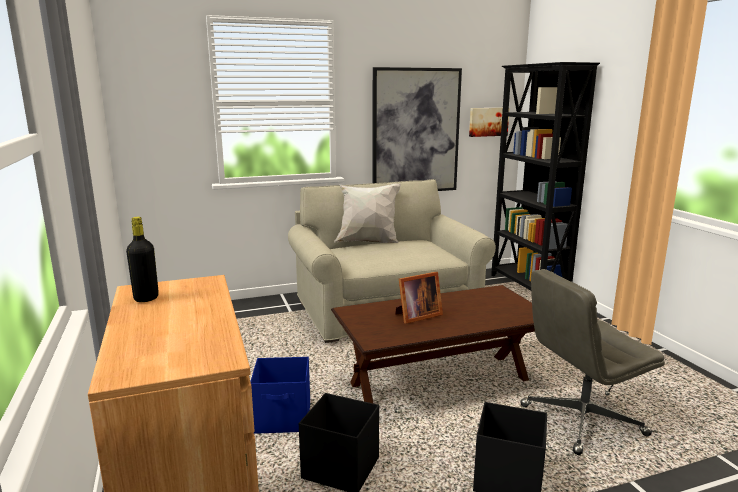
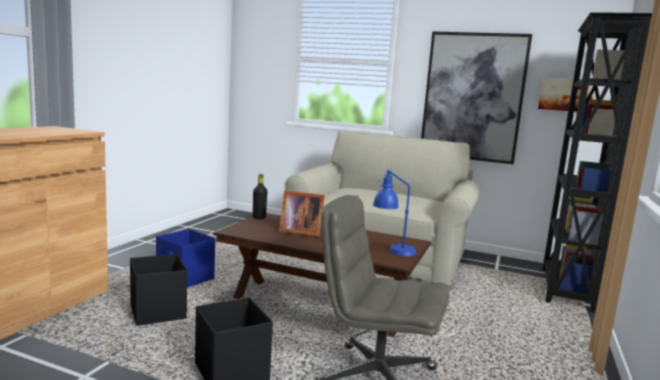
camera: 40 degrees right, 5 degrees down
(146, 298) = (41, 128): black bottle -> black bottle (259, 217)
(368, 243) = (379, 189): white pillow -> none
(506, 304) = (391, 249): none -> blue table lamp

